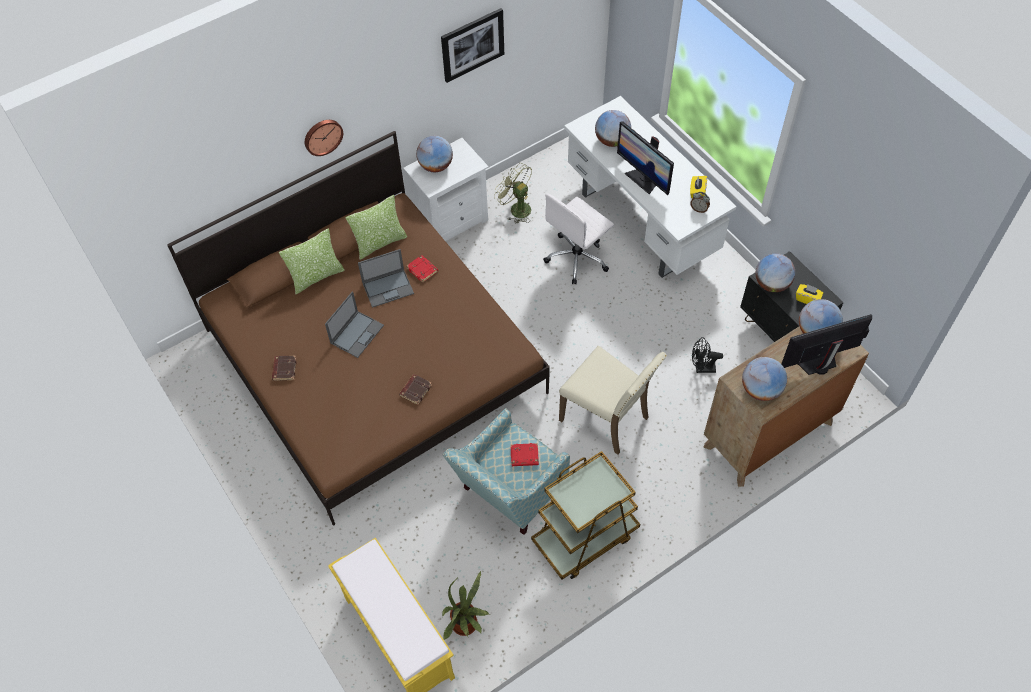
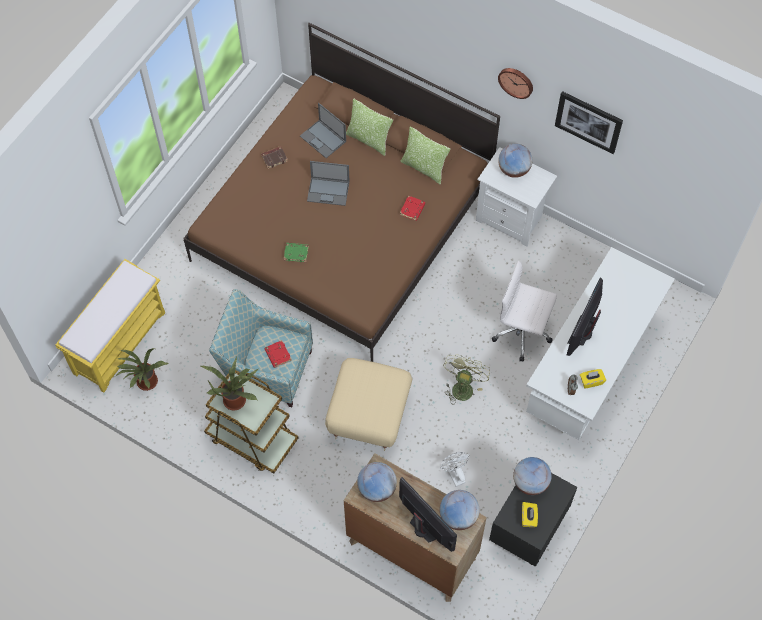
camera: 65 degrees right, 5 degrees up
(322, 136) = (443, 65): wall clock -> wall clock (516, 82)
(388, 288) = (383, 193): laptop -> laptop (323, 139)
(415, 390) = (296, 253): brown book -> green book
(516, 208) = (552, 263): green fan -> green fan (463, 386)
(581, 499) = (236, 398): none -> potted plant
(606, 418) = (368, 415): beige chair -> beige ottoman
(612, 141) = (614, 291): globe -> none
(701, 368) = (454, 474): black fan -> white fan

